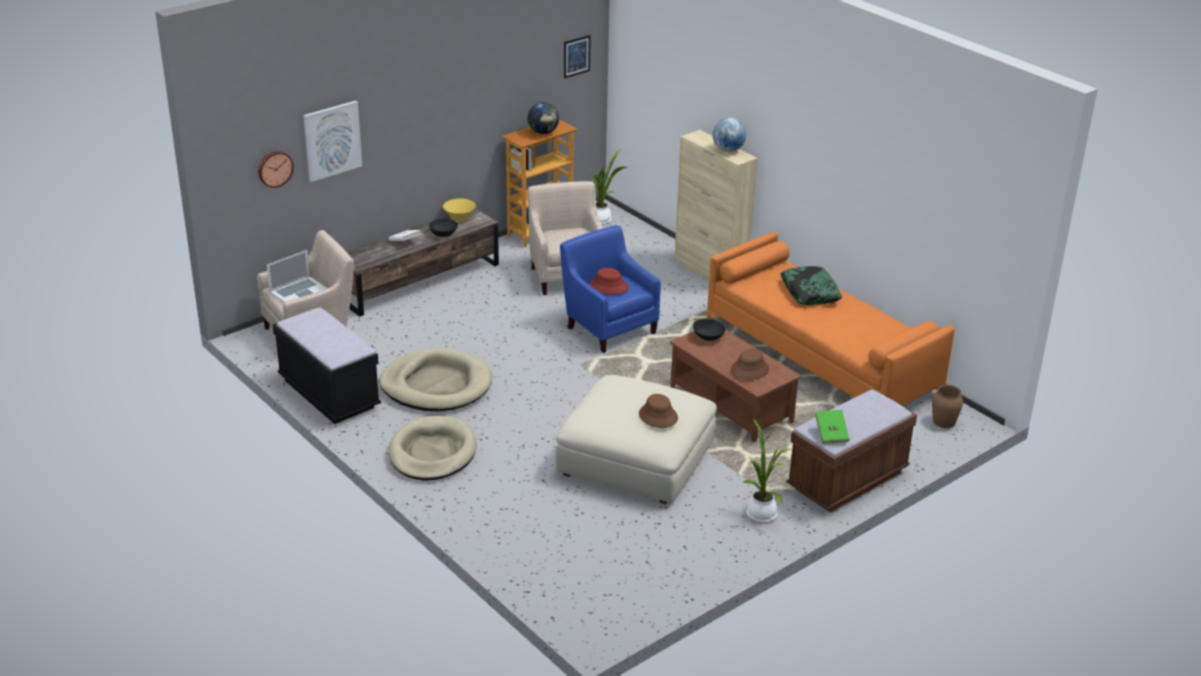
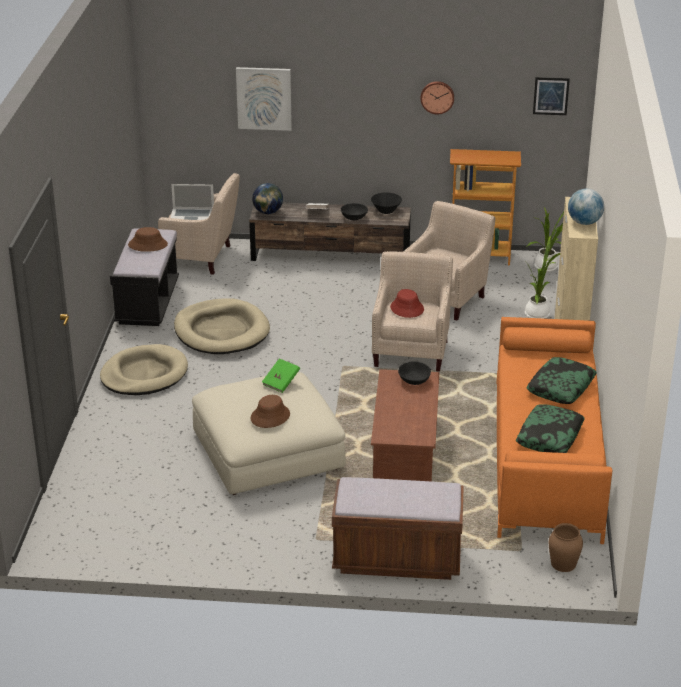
camera: 45 degrees right, 0 degrees up
(274, 168) = (205, 106): wall clock -> wall clock (437, 97)
(459, 218) = (386, 211): yellow bowl -> black bowl
(543, 133) = (486, 158): globe -> globe (268, 212)
(609, 327) = (412, 350): blue armchair -> beige armchair
(749, 369) = (401, 420): brown hat -> brown hat (148, 245)
(760, 512) = (288, 541): potted plant -> potted plant (538, 313)
(831, 434) = (358, 496): green book -> green book (281, 383)
(860, 329) = (550, 437): none -> pillow

